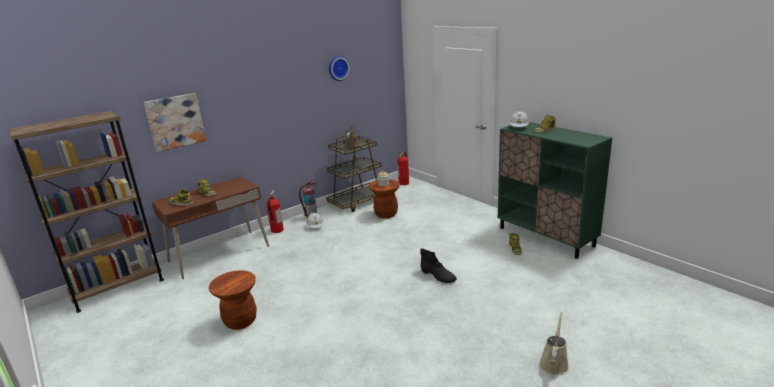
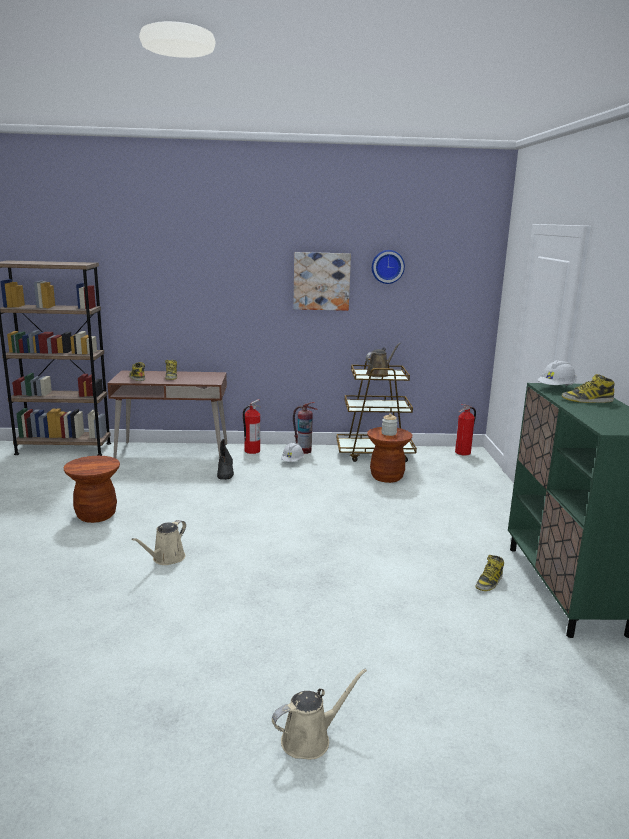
camera: 35 degrees right, 5 degrees down
(175, 121) = (163, 289): picture -> picture (321, 281)
(339, 322) = (166, 559): none -> beige watering can
(438, 276) = (337, 565): black boot -> black boot (225, 473)

